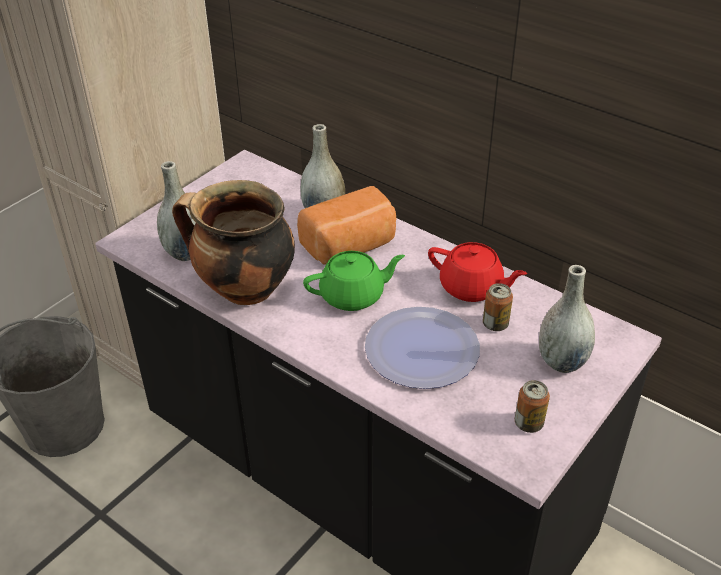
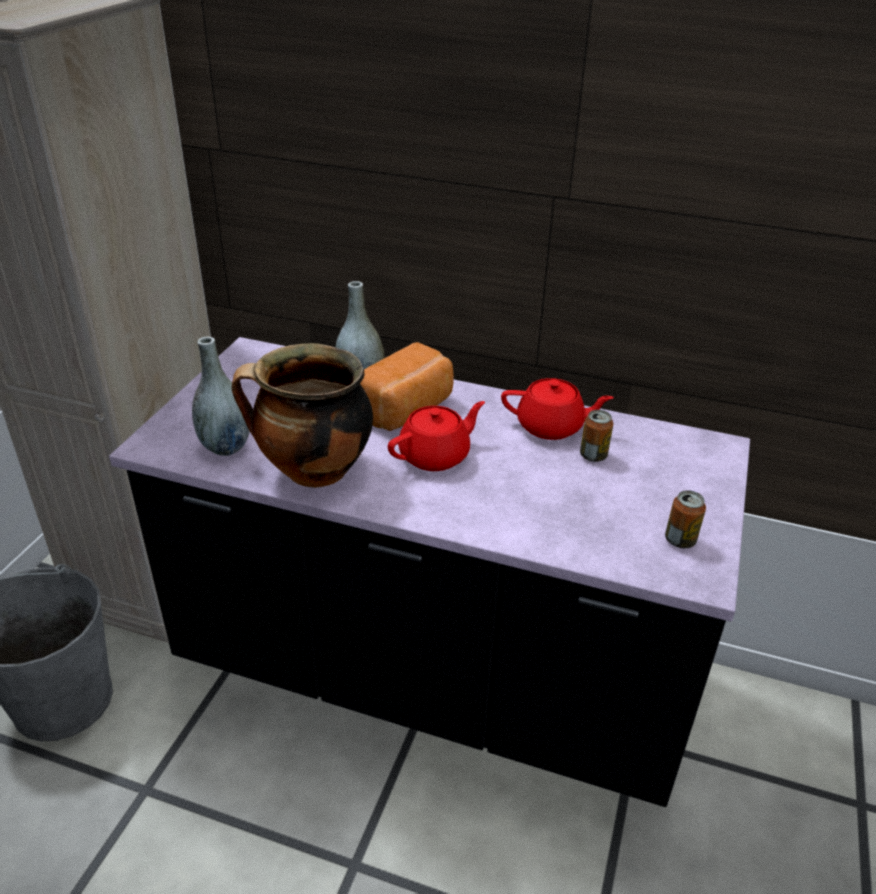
camera: 20 degrees left, 5 degrees down
(353, 296) = (436, 456): green teapot -> red teapot
(422, 349) = (535, 493): plate -> none
(561, 362) = (676, 477): grey vase -> none

